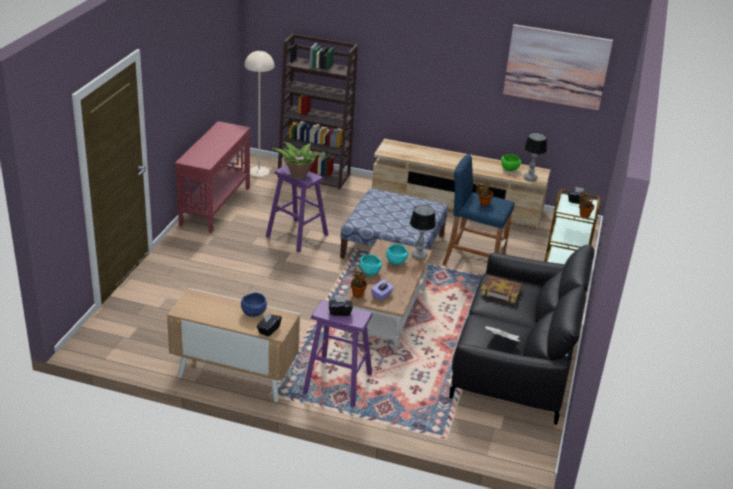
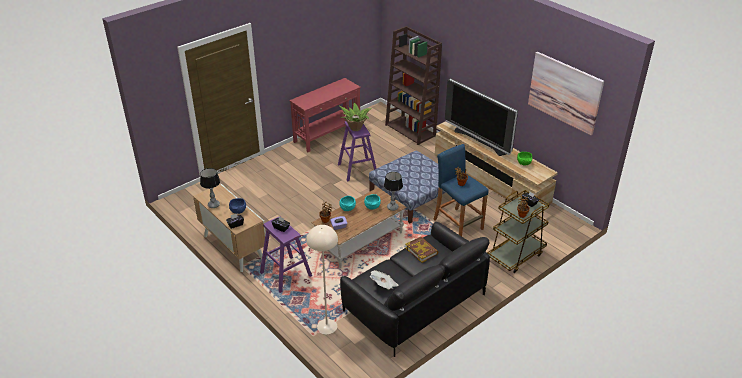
camera: 35 degrees right, 5 degrees up
(259, 171) = (377, 118): beige floor lamp -> beige floor lamp (327, 326)
(440, 158) = (480, 141): none -> television
(530, 178) = (532, 174): table lamp -> table lamp (214, 205)

